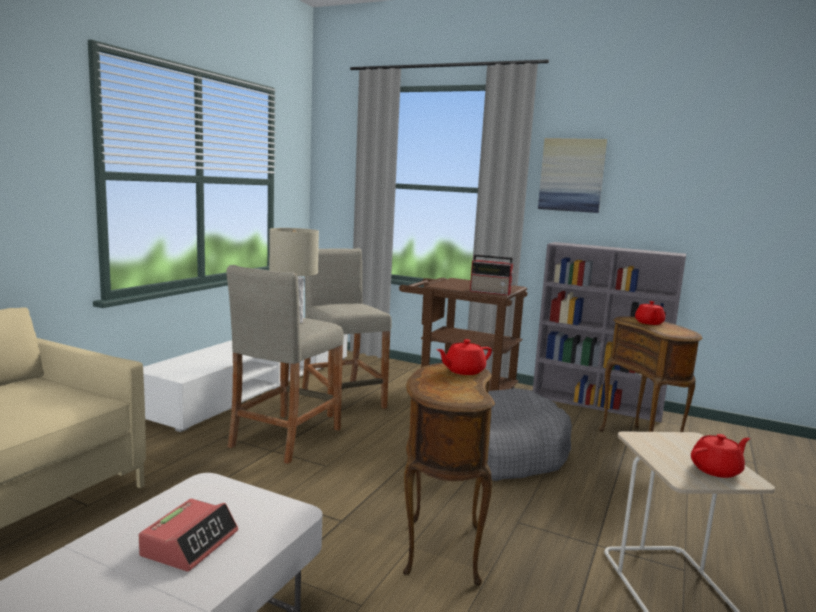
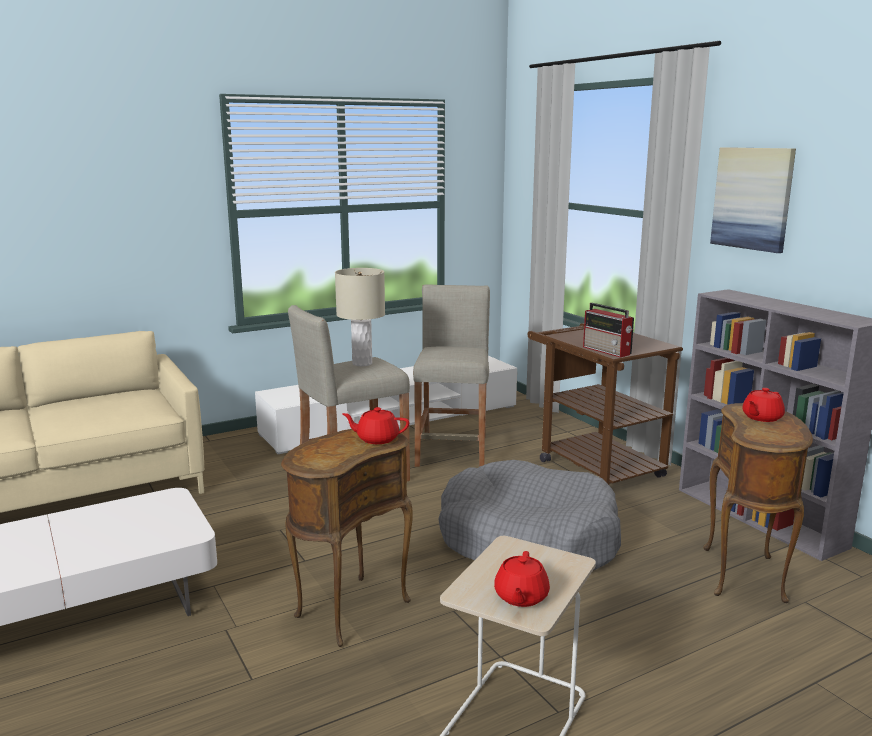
camera: 35 degrees right, 5 degrees up
(190, 543) = (107, 533): alarm clock -> none
(716, 470) = (520, 597): red teapot -> red teapot turned 90 degrees clockwise

